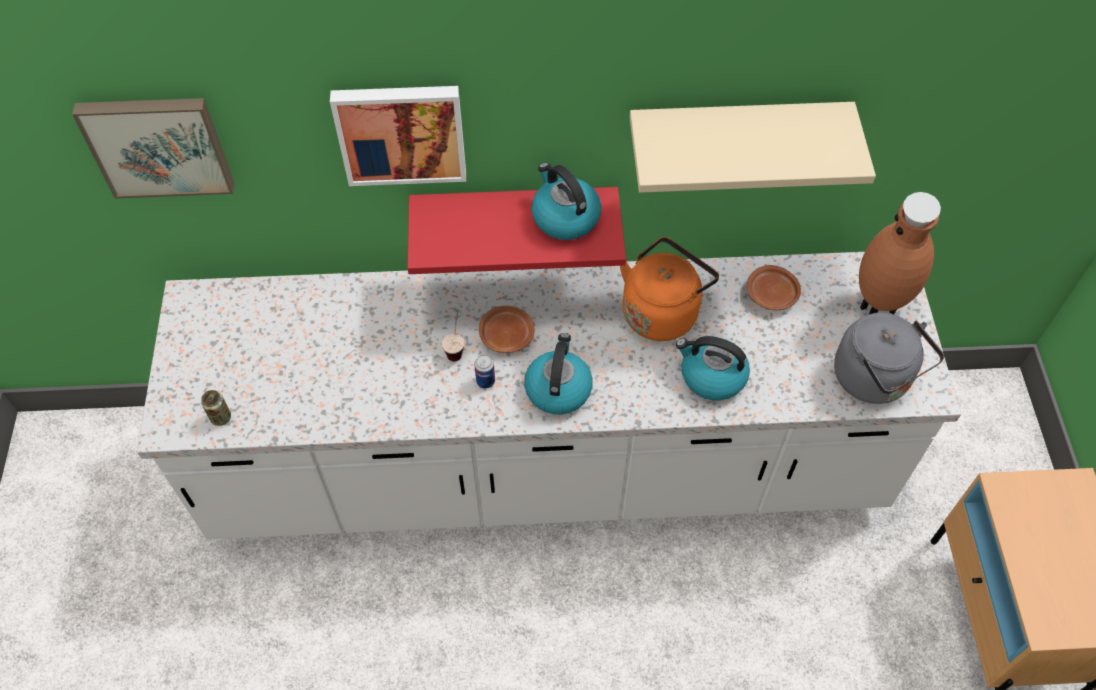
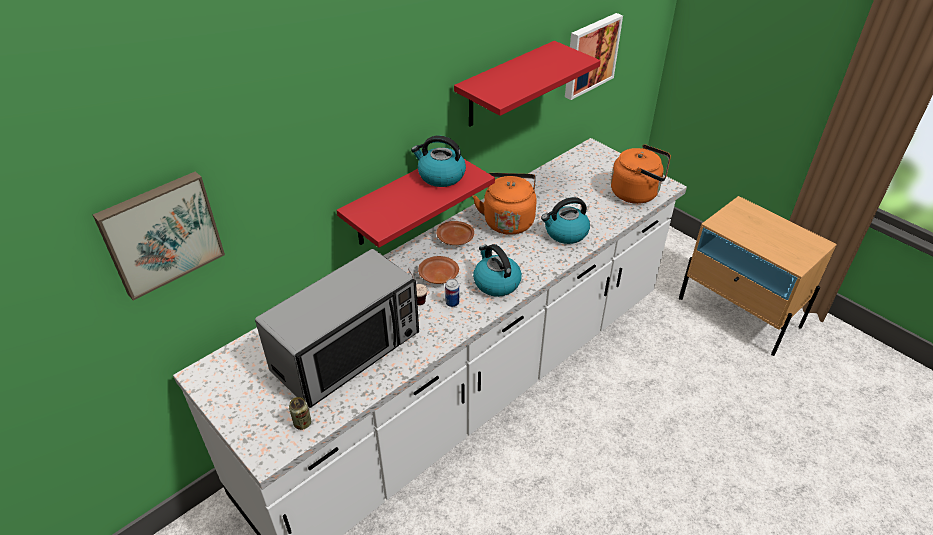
camera: 40 degrees left, 15 degrees down
(330, 366) = (347, 351): none -> microwave
(401, 132) = (329, 153): picture -> picture (590, 55)
(736, 134) = (505, 85): beige shelf -> red shelf
(772, 294) = (551, 185): brown plate -> brown plate (455, 239)
(875, 380) = (637, 193): grey kettle -> orange kettle
(879, 307) = (604, 165): brown vase -> none

